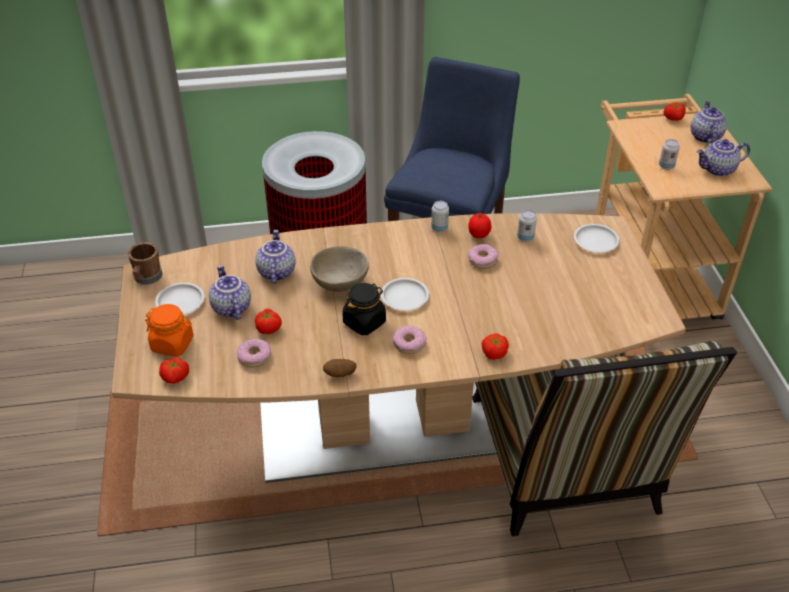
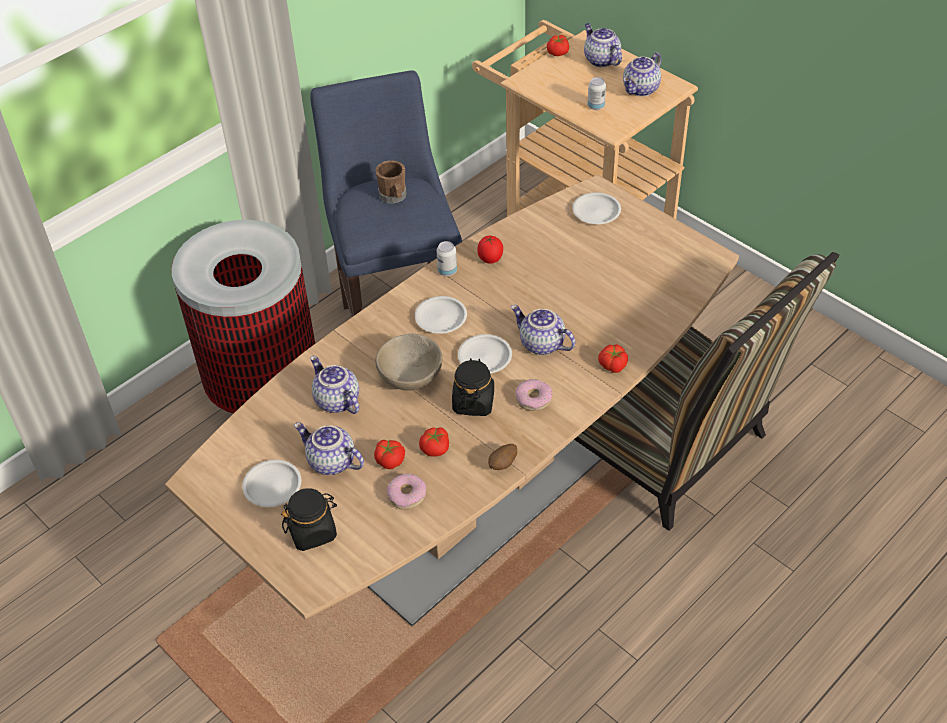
camera: 35 degrees left, 5 degrees up
(147, 278) = (208, 483): brown mug -> brown mug (394, 197)
(173, 344) = (312, 531): orange jar -> black jar
(175, 377) = (352, 561): tomato -> tomato (435, 448)
(402, 256) = (441, 318): none -> white plate
(454, 310) = (541, 344): none -> teapot
(482, 260) = (518, 282): donut -> none
(525, 237) = (533, 240): can -> none

